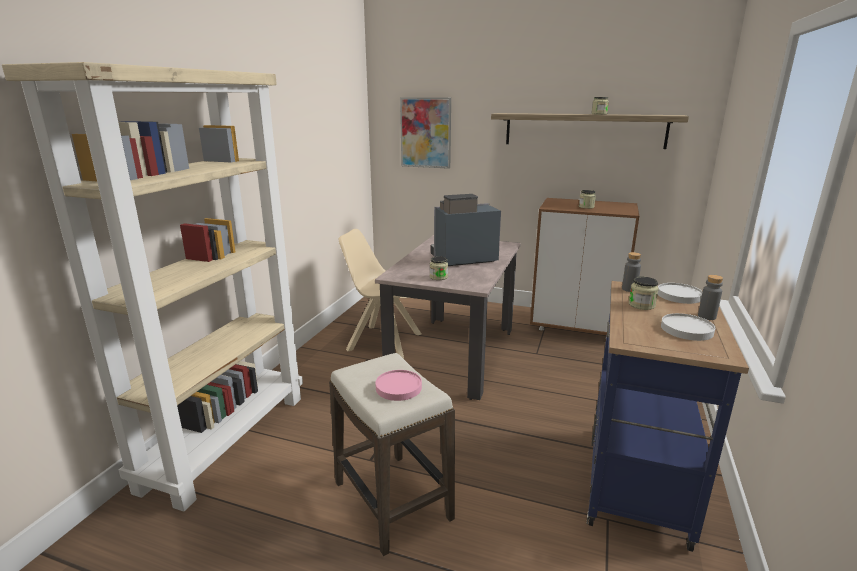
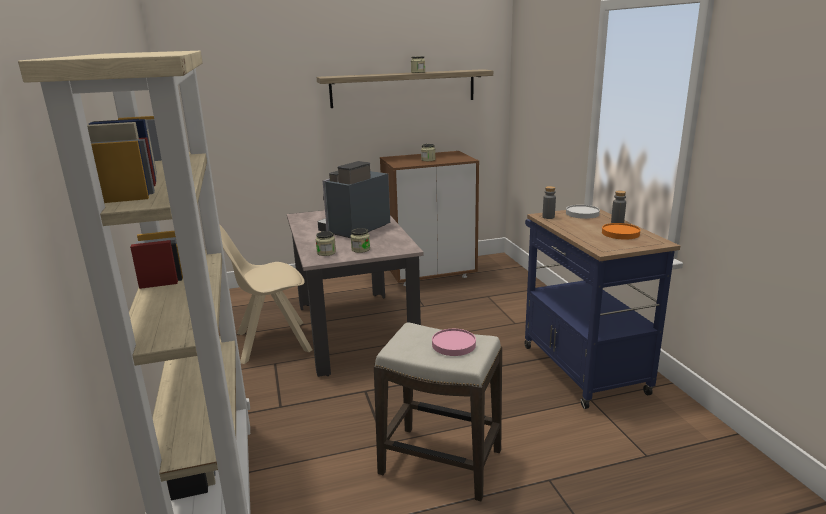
camera: 35 degrees left, 0 degrees up
(425, 133) = (237, 103): picture -> none
(641, 305) = (573, 225): jar -> jar (326, 253)
(686, 329) = (620, 233): white plate -> orange plate

